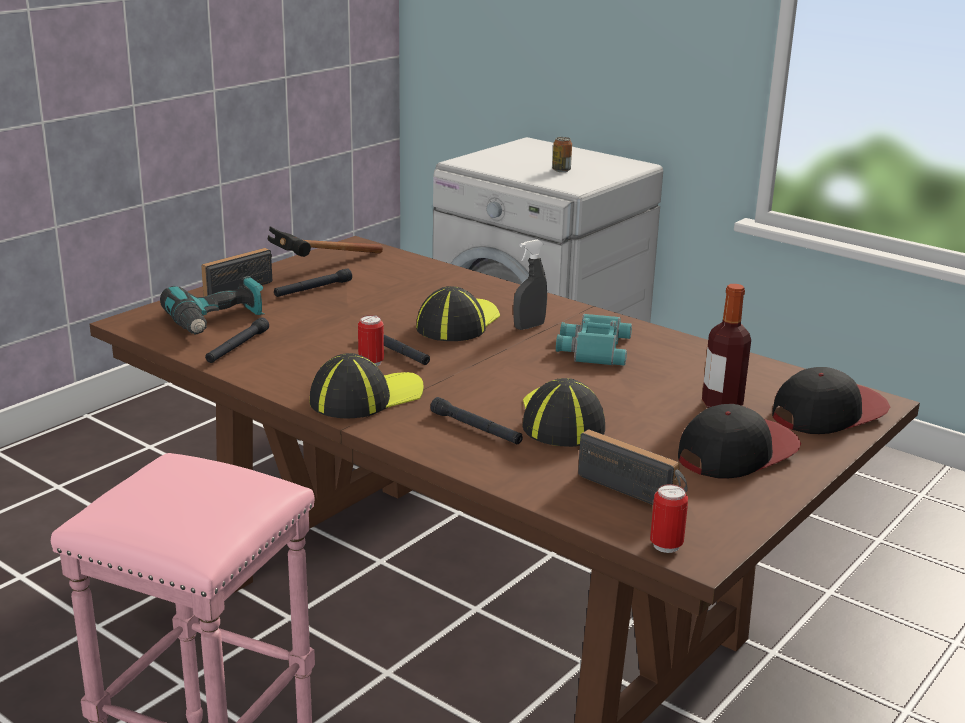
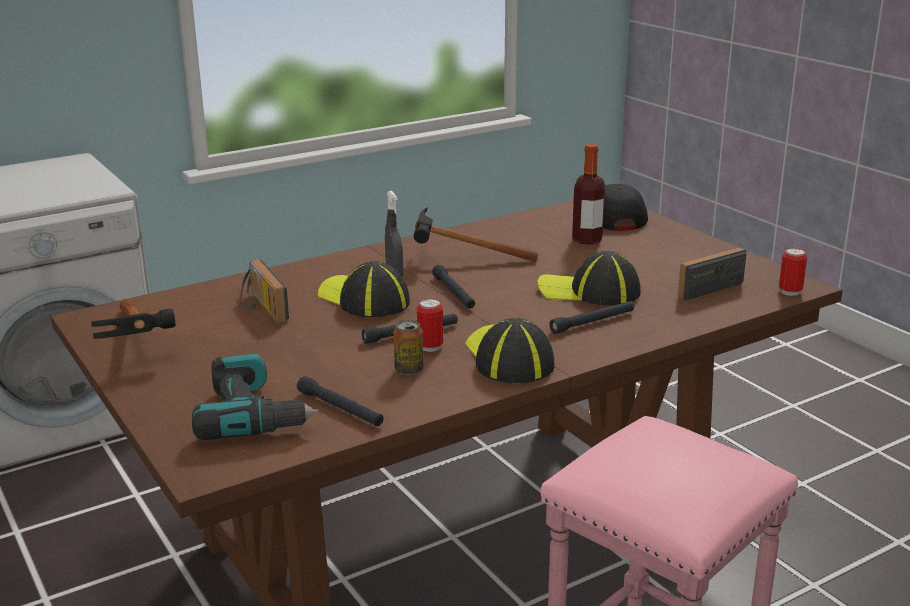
camera: 70 degrees left, 0 degrees up
(236, 287) = (149, 396): radio -> radio (261, 308)
(313, 289) = (204, 354): black flashlight -> black flashlight (454, 293)
(561, 170) = (47, 185): can -> can (409, 370)
(592, 348) = (458, 260): turquoise binoculars -> hammer
(736, 453) = (664, 250): cap -> none

